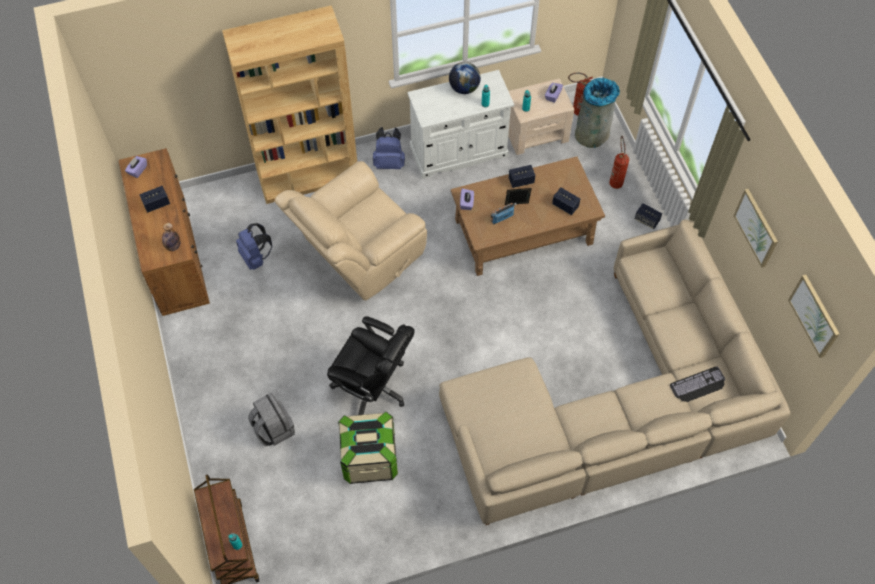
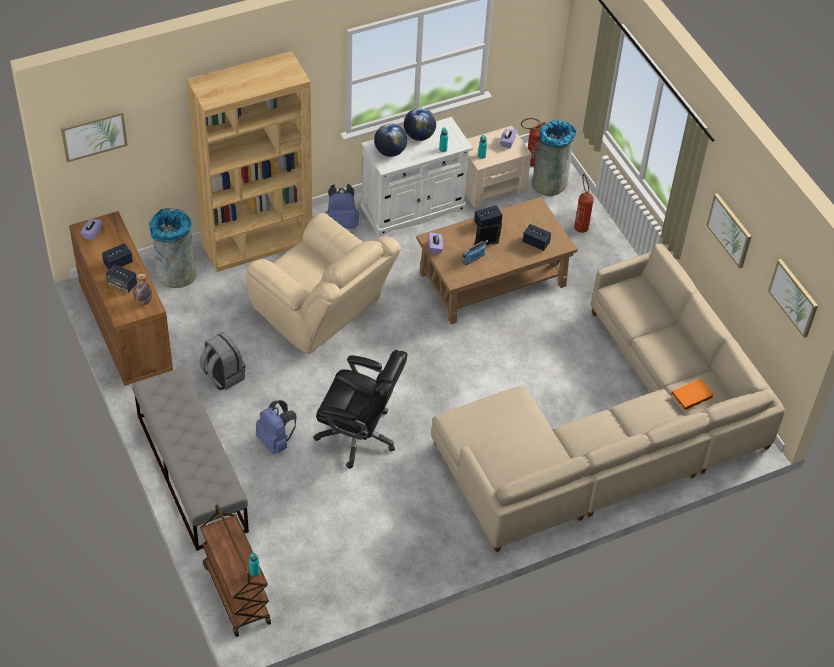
camera: 10 degrees left, 10 degrees down
(132, 80) = (94, 135): none -> picture
(210, 411) = (191, 472): none -> grey bench
(229, 203) = (175, 274): none -> grey trash can
(256, 257) = (214, 324): blue backpack -> blue backpack (276, 441)
(273, 428) = (261, 483): grey backpack -> grey backpack (222, 376)
(357, 257) = (322, 316): beige armchair -> beige armchair turned 90 degrees counterclockwise
(369, 458) = (366, 502): storage box -> none
(433, 103) = (390, 152): none -> globe
(646, 220) = (617, 260): speaker -> speaker (122, 284)
(698, 385) = (692, 396): keyboard -> orange book

